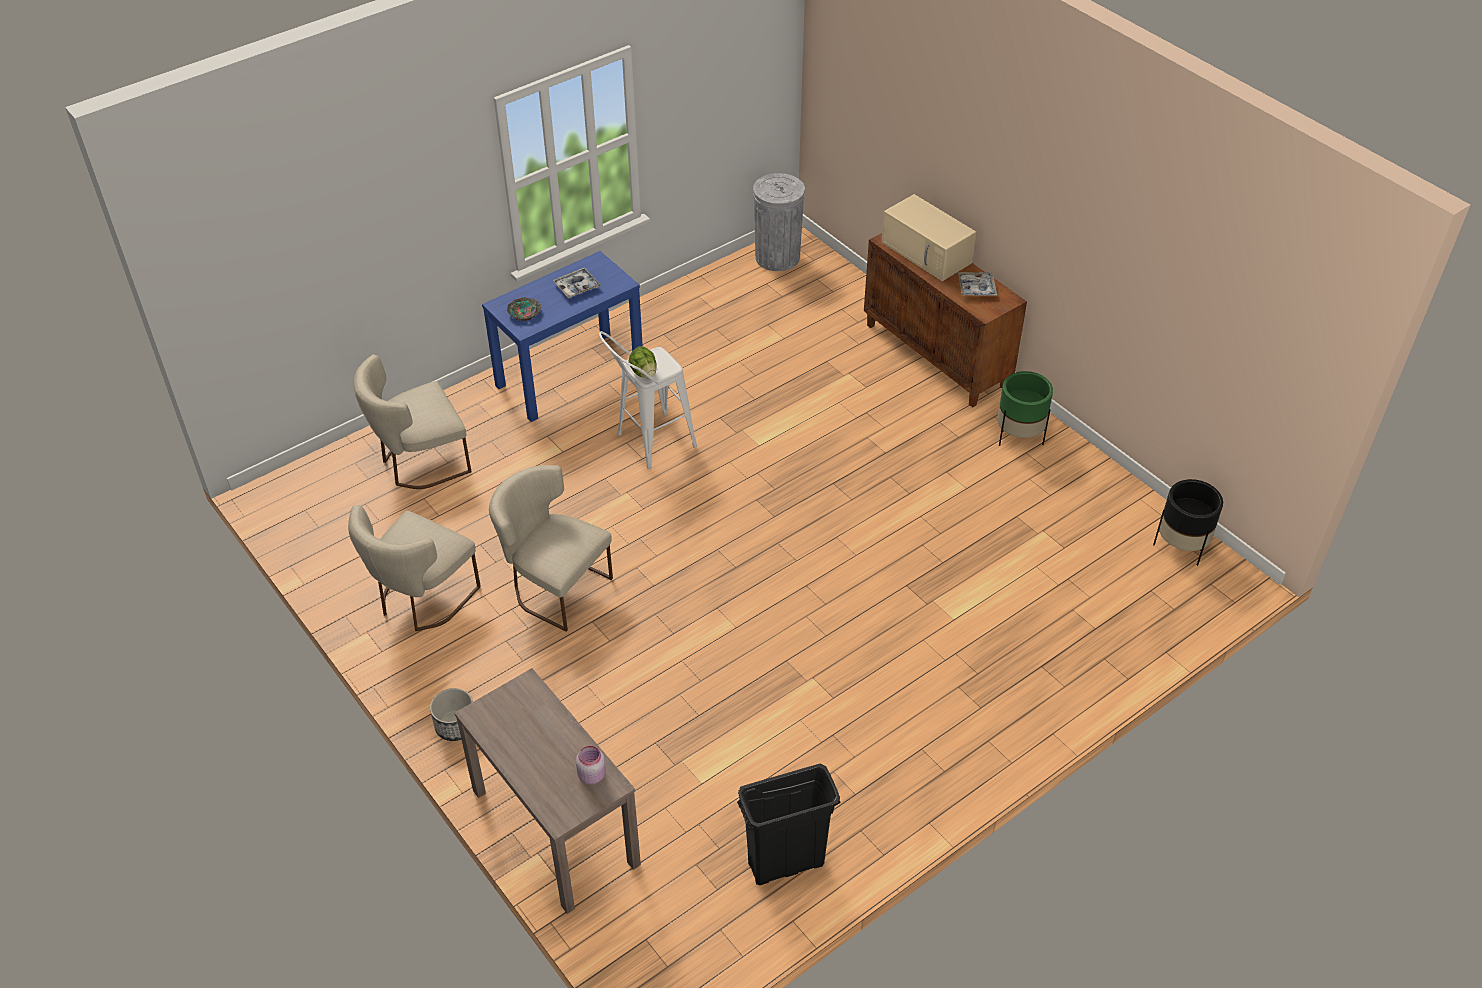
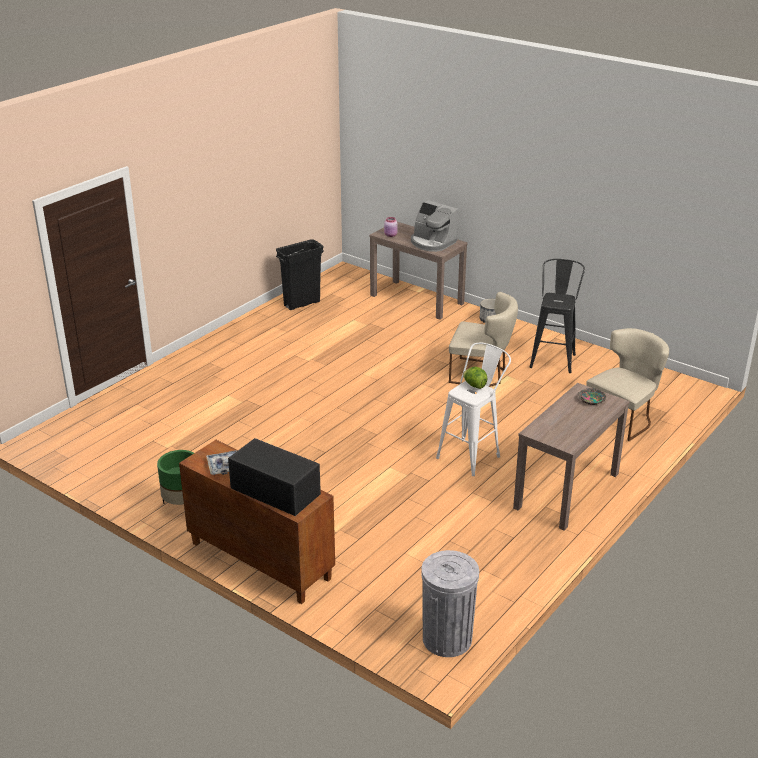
camera: 165 degrees right, 15 degrees down
(421, 600) = (553, 358): beige chair -> black stool
(523, 724) = (432, 243): none -> coffee machine
(570, 375) = (567, 491): blue console table -> brown console table
(577, 287) = (567, 423): tray -> none
(927, 253) = (274, 490): beige microwave -> black microwave
(1180, 546) = (67, 453): black planter -> none

